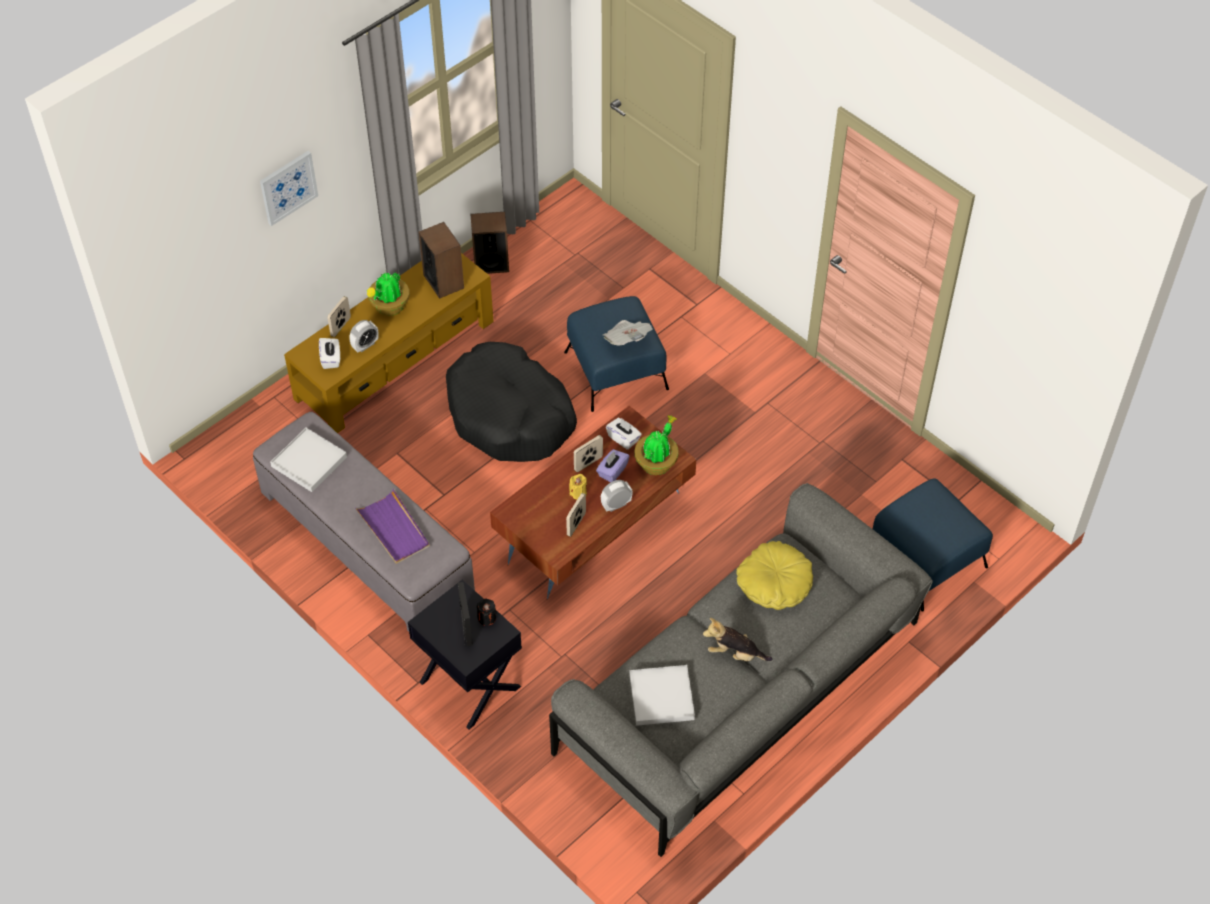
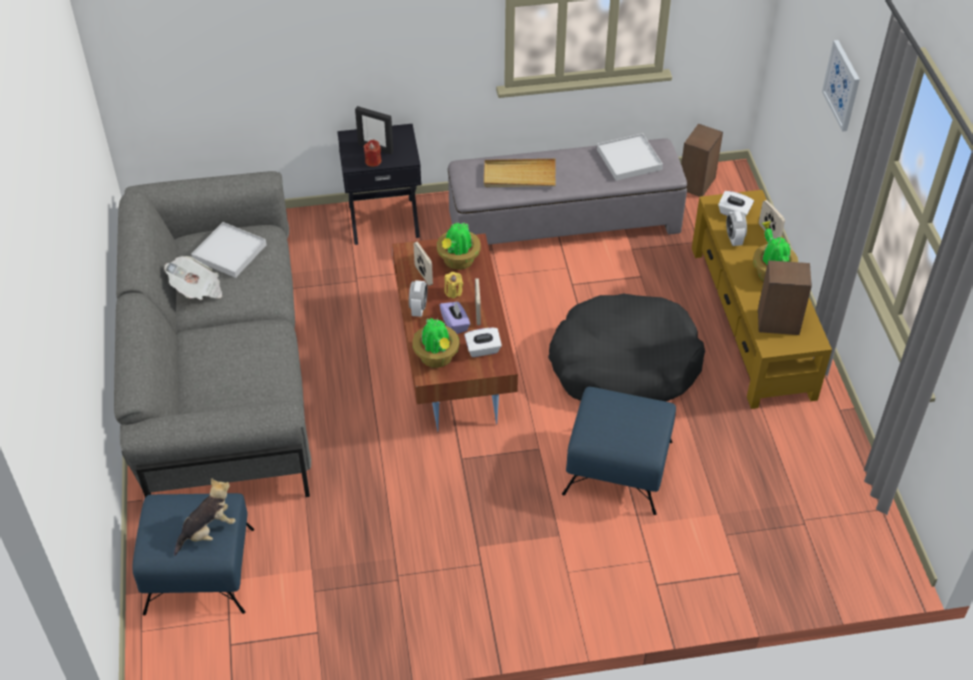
camera: 125 degrees right, 5 degrees down
(394, 529) = (519, 176): purple tray -> beige tray
(487, 618) = (373, 161): black candle -> red candle
(491, 263) = (835, 446): speaker -> speaker (697, 183)
(539, 511) = (458, 261): none -> potted plant
(627, 340) = (600, 420): newspaper -> newspaper (197, 289)
(735, 653) = (220, 317): plush toy -> plush toy (208, 531)
(775, 583) = (249, 374): yellow pillow -> none

